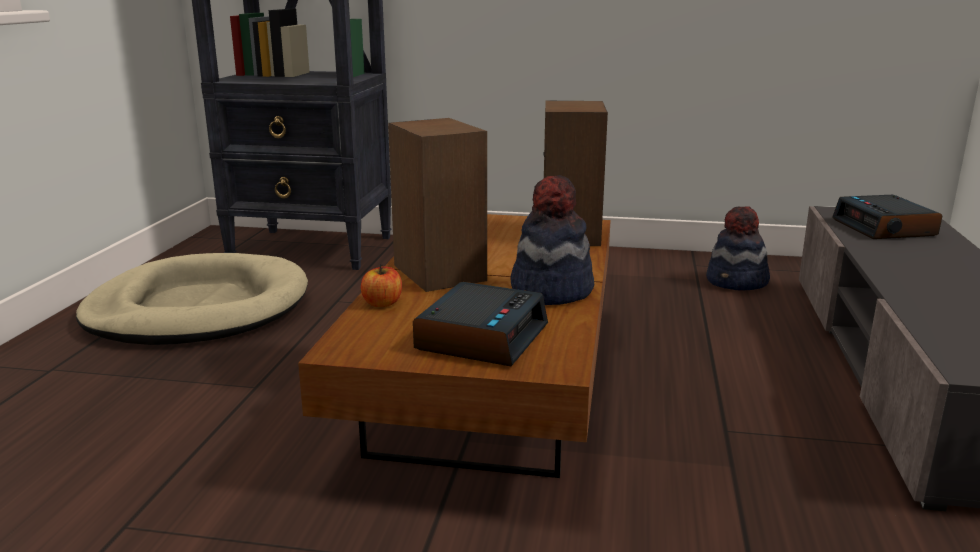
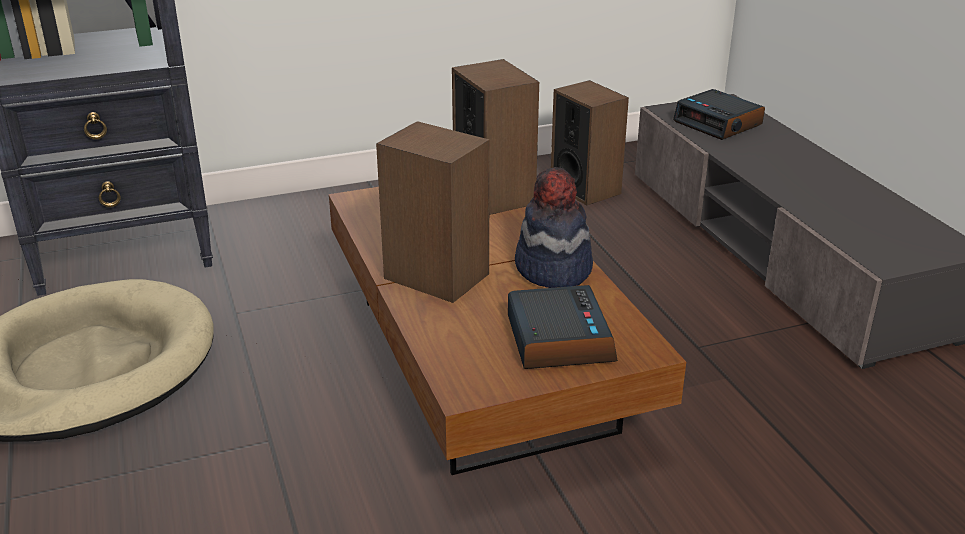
camera: 30 degrees left, 10 degrees up
(382, 303) = (432, 328): apple -> none
(737, 282) = (585, 188): hat -> speaker

